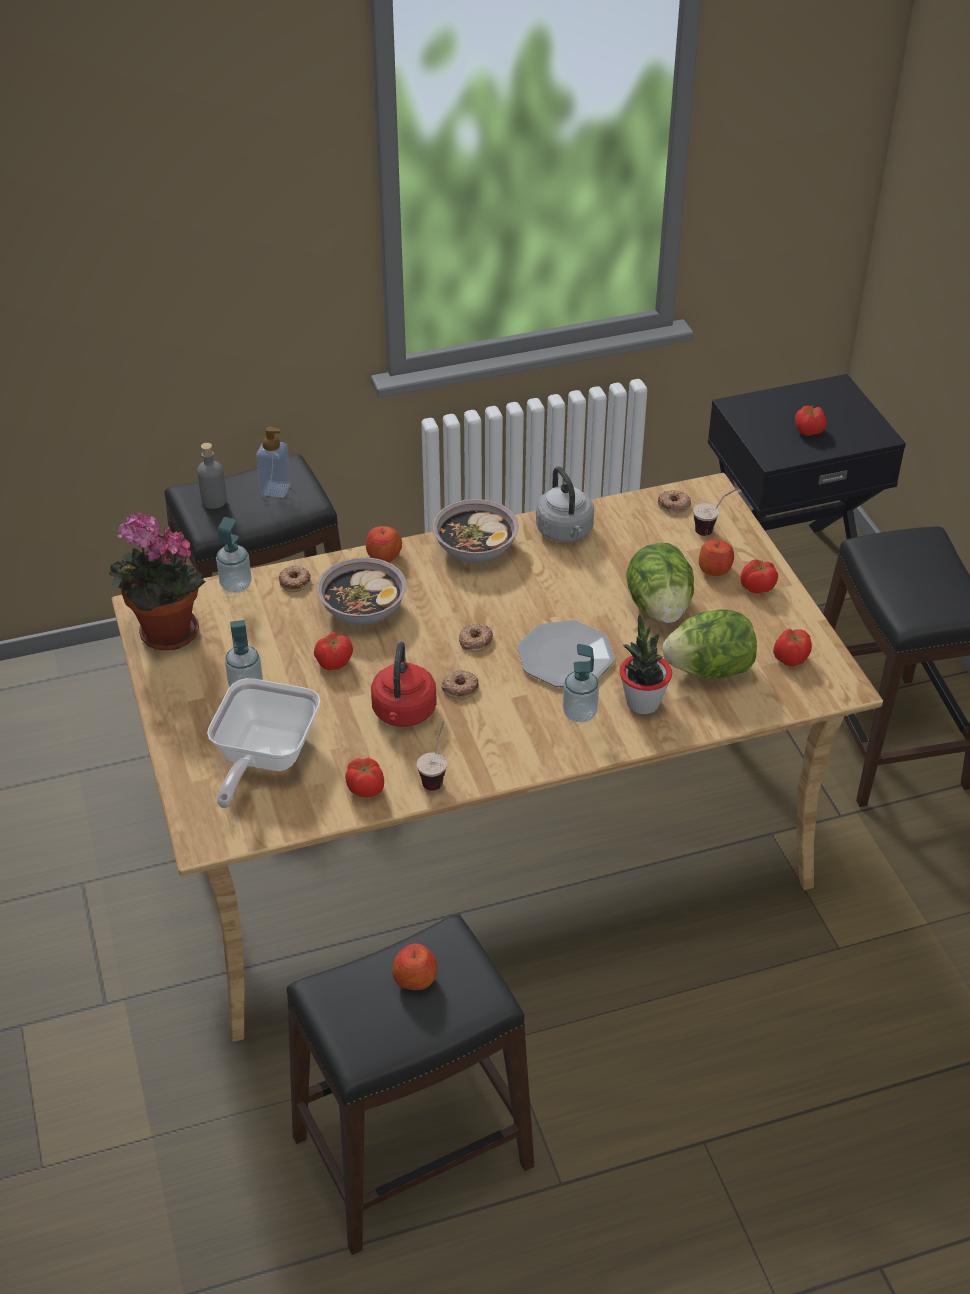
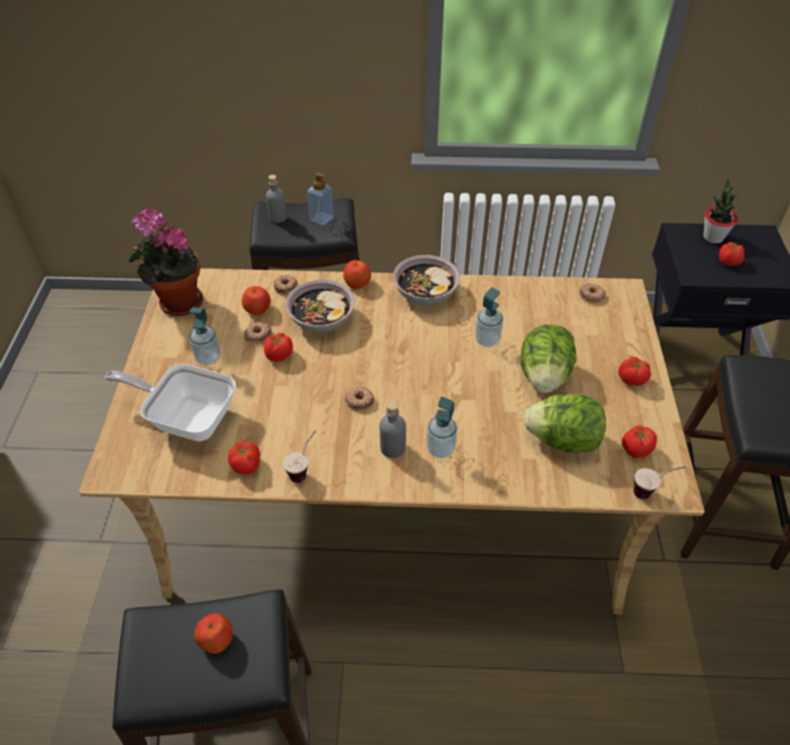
camera: 20 degrees right, 5 degrees up
(236, 585) = (245, 279): soap dispenser -> soap dispenser (487, 340)
(263, 759) = (187, 418): frying pan -> frying pan turned 75 degrees clockwise
(403, 714) = (307, 410): red kettle -> none
(475, 640) = (389, 365): donut -> donut (258, 334)
(525, 726) = (392, 448): none -> grey bottle
(565, 532) = (498, 297): grey kettle -> none
(565, 656) = (452, 397): plate -> none
(642, 703) = (495, 454): potted plant -> potted plant (713, 237)
(713, 528) = (615, 321): cup -> cup (652, 491)
(714, 569) = (602, 355): apple -> apple (258, 309)

